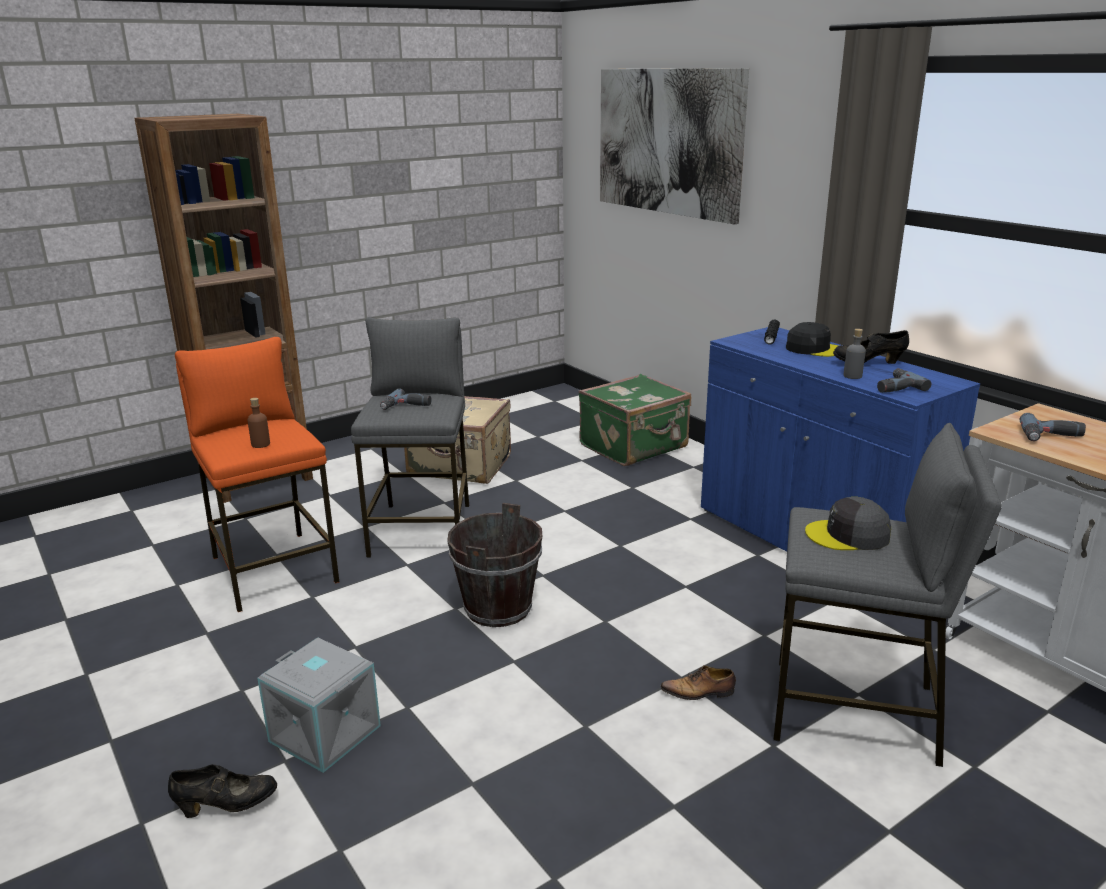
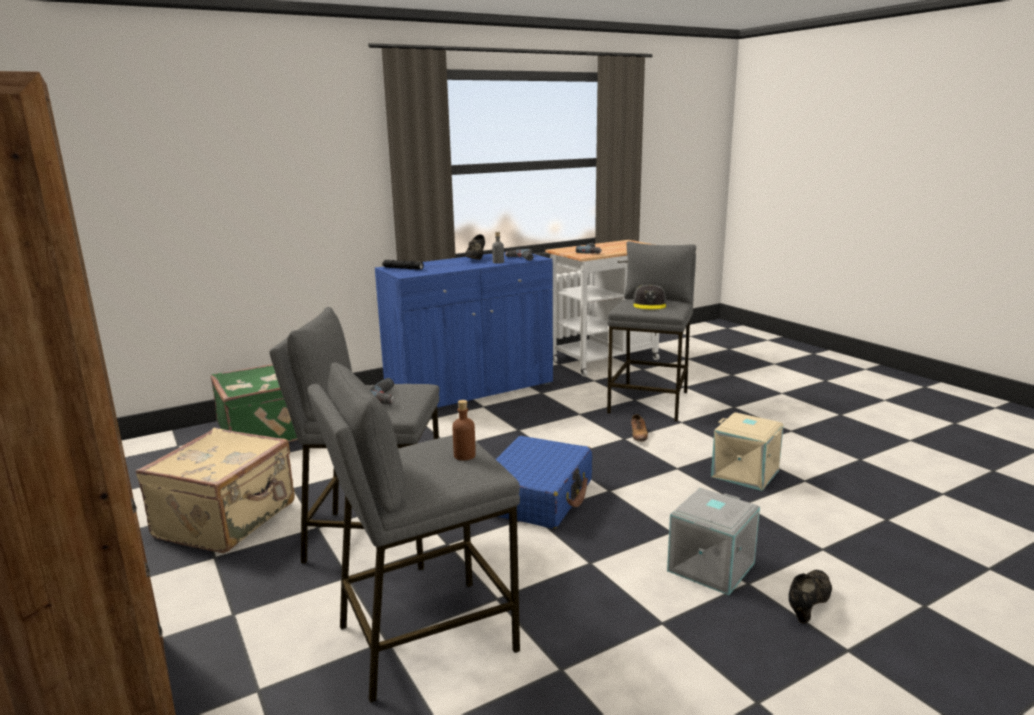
camera: 85 degrees left, 5 degrees down
(227, 806) = (808, 605): black shoe -> black shoe turned 45 degrees clockwise
(273, 569) = (425, 637): orange stool -> grey stool
(498, 609) = (537, 496): brown bucket -> blue suitcase
(575, 803) = (746, 473): none -> beige storage box
(668, 142) = (179, 143): picture -> none
(814, 349) = (439, 264): black cap -> none

